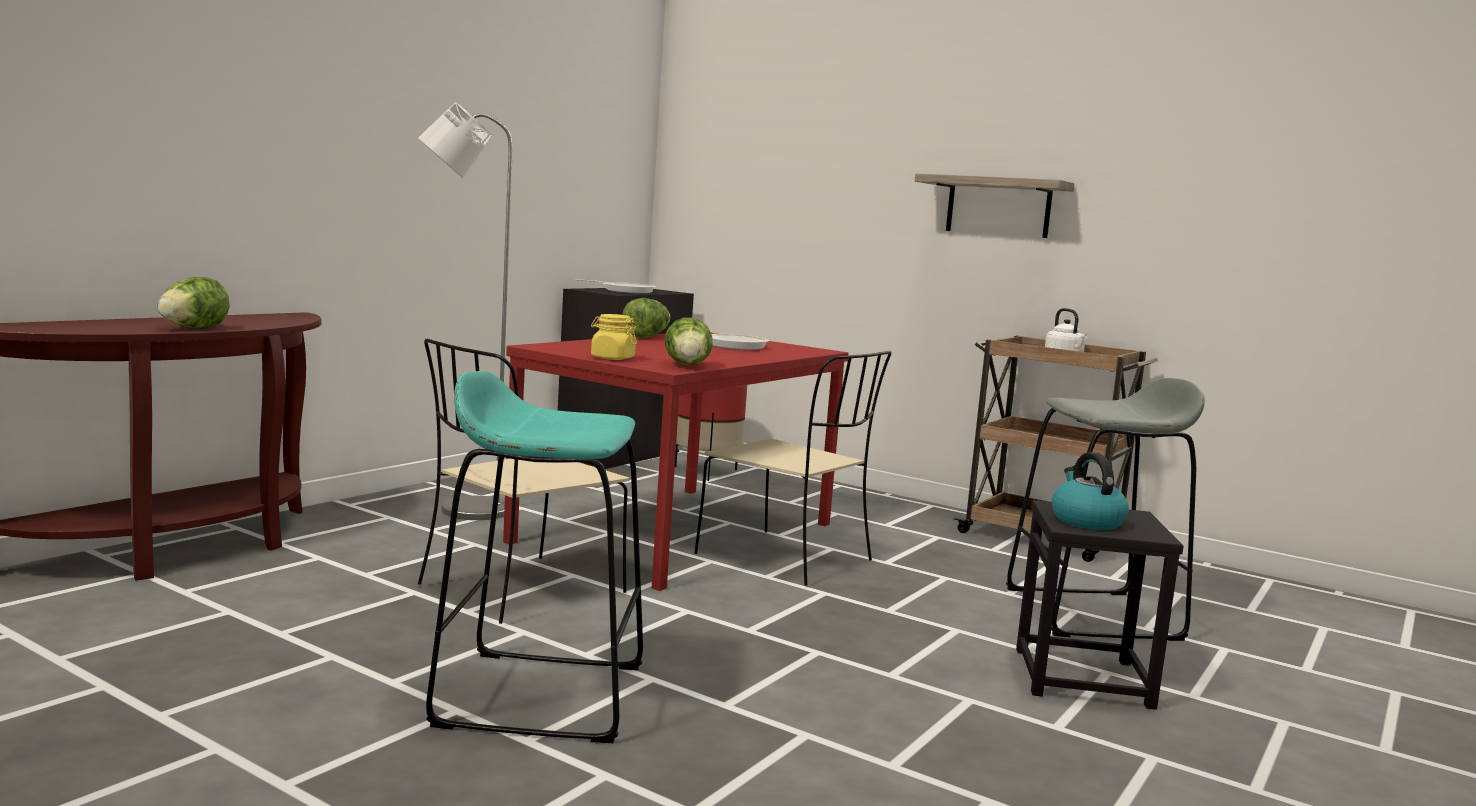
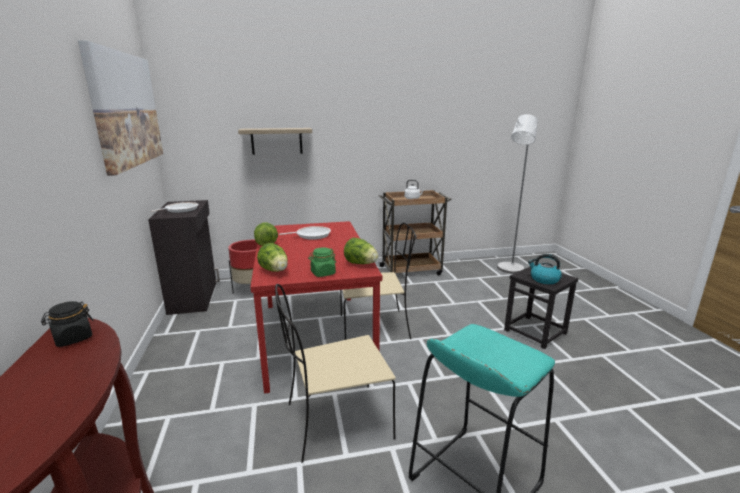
camera: 45 degrees left, 10 degrees up
(192, 328) = (74, 400): lettuce -> lettuce (275, 271)
(276, 318) = (73, 338): none -> black jar
(462, 510) = (198, 383): grey floor lamp -> grey floor lamp (509, 270)
(518, 590) = (336, 422): beige chair -> beige chair turned 75 degrees clockwise
(571, 119) = (126, 109): none -> picture
(612, 358) = (323, 273): yellow jar -> green jar
(998, 207) = (368, 137): shelf -> shelf (276, 141)
(1092, 614) = (484, 300): grey stool -> none

